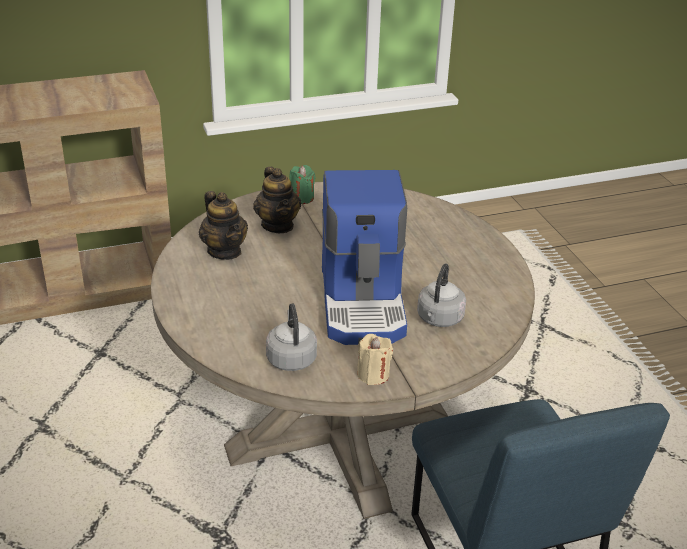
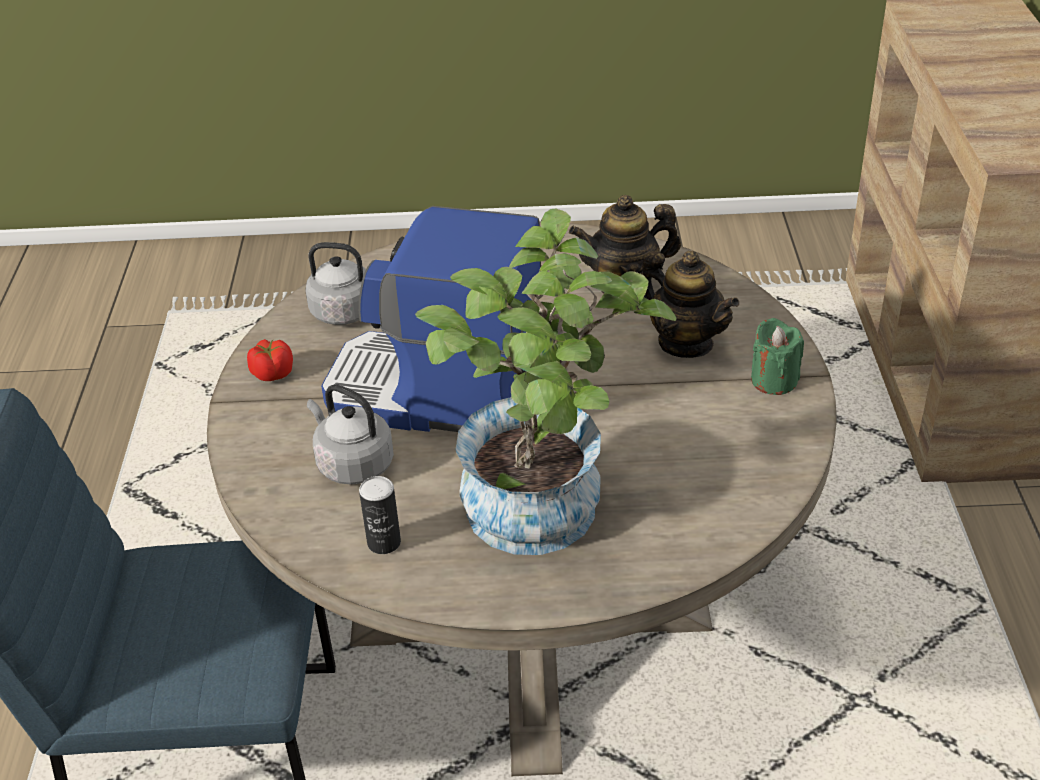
camera: 110 degrees right, 5 degrees up
(278, 225) = (685, 343): teapot -> teapot turned 135 degrees counterclockwise
(373, 374) = (272, 373): beige candle -> tomato
(443, 250) = (545, 519): none -> potted plant
(490, 295) = (384, 542): none -> can

